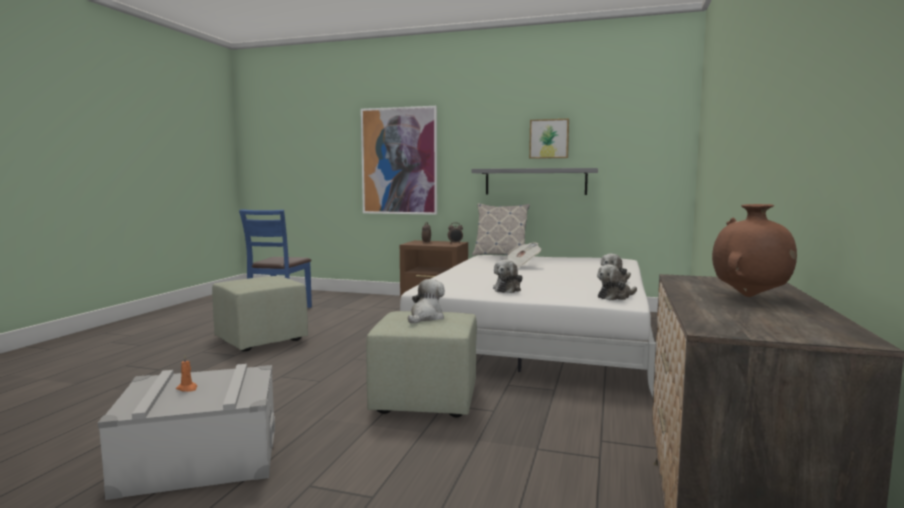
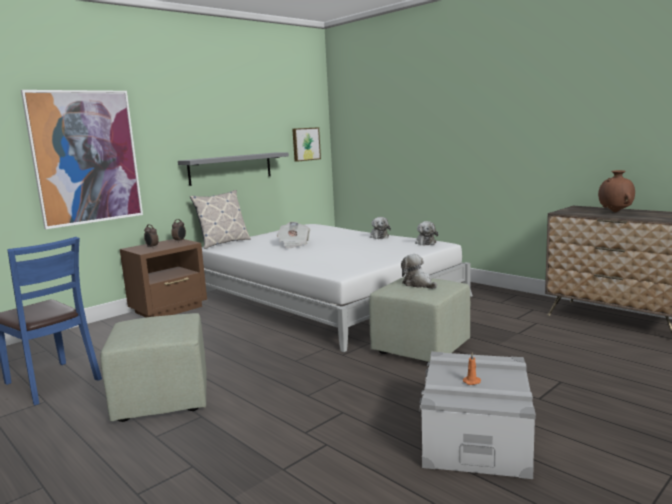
camera: 60 degrees left, 5 degrees up
(508, 289) = (371, 257): plush toy -> none
(549, 139) = (237, 127): picture -> picture (305, 144)

